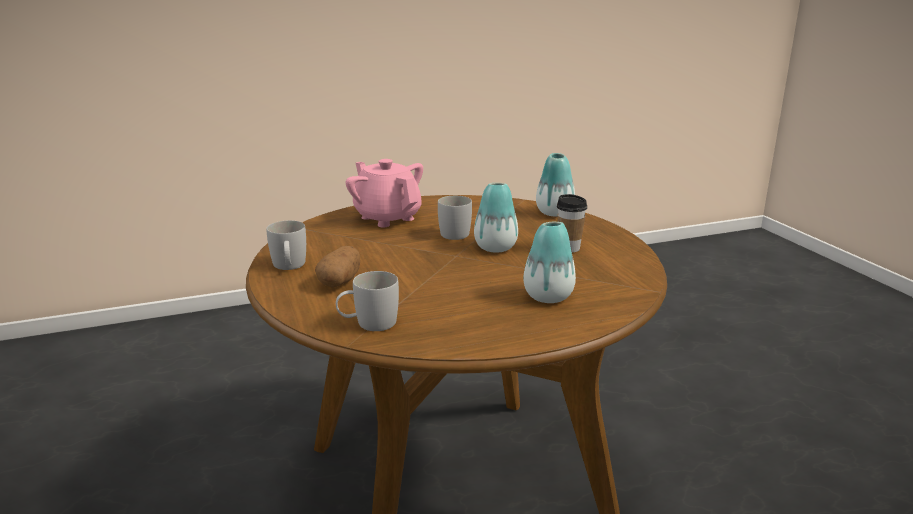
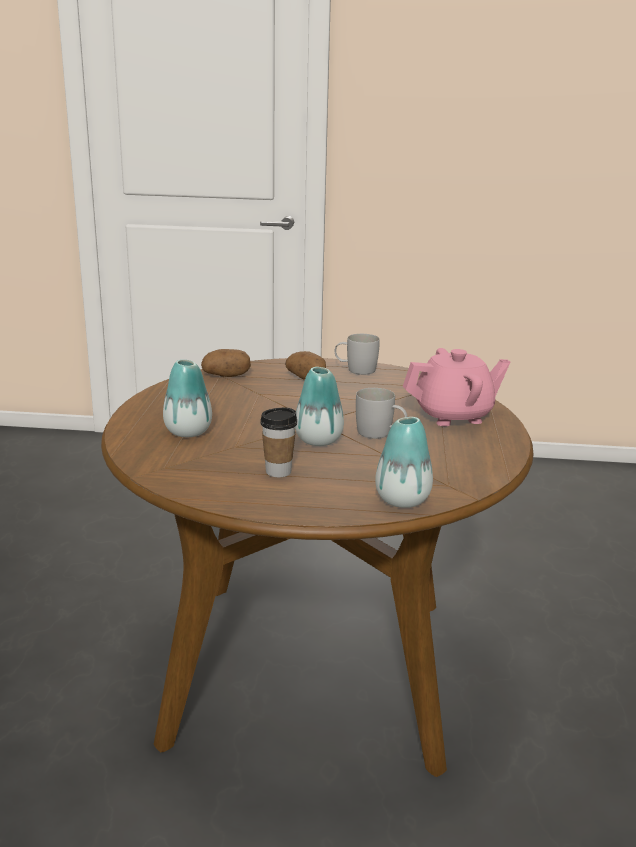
camera: 115 degrees right, 0 degrees up
(368, 324) = (226, 376): white mug -> potato

